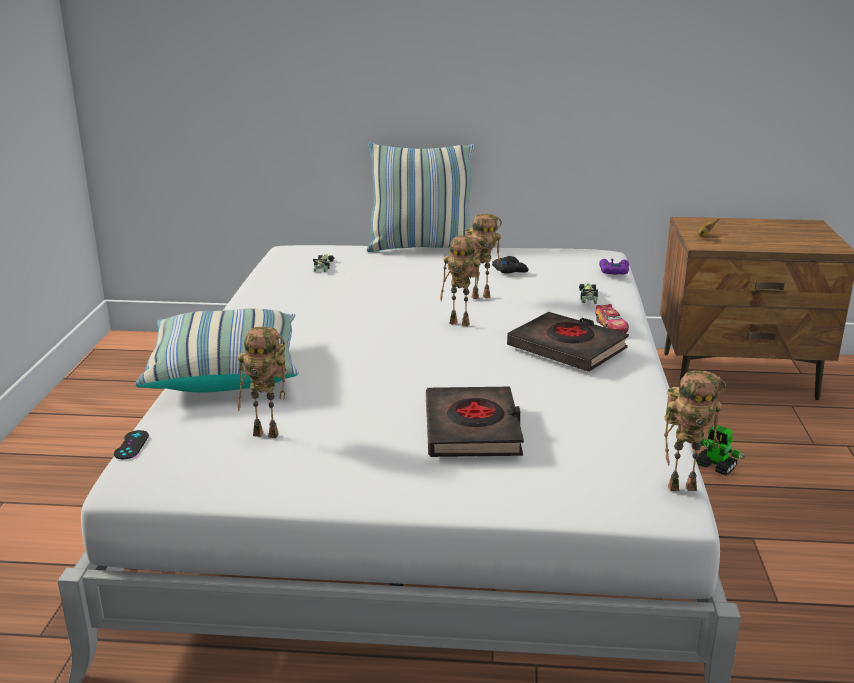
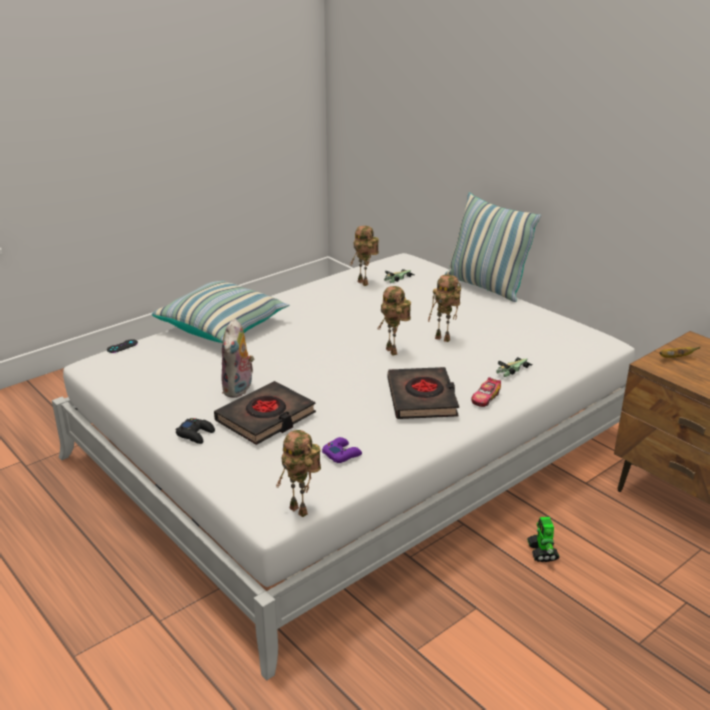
camera: 45 degrees right, 5 degrees up
(268, 433) = (180, 369): toy robot -> toy robot (364, 283)
(384, 419) = (239, 389): none -> plush toy
(510, 270) = (500, 327): black game controller -> black game controller (196, 434)
(613, 271) = (576, 359): purple game controller -> purple game controller (341, 454)

